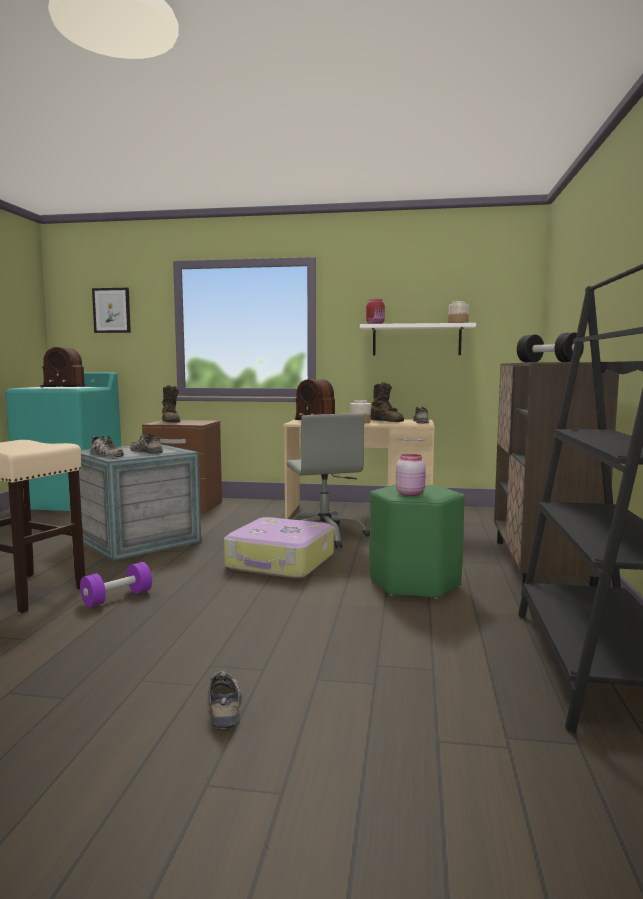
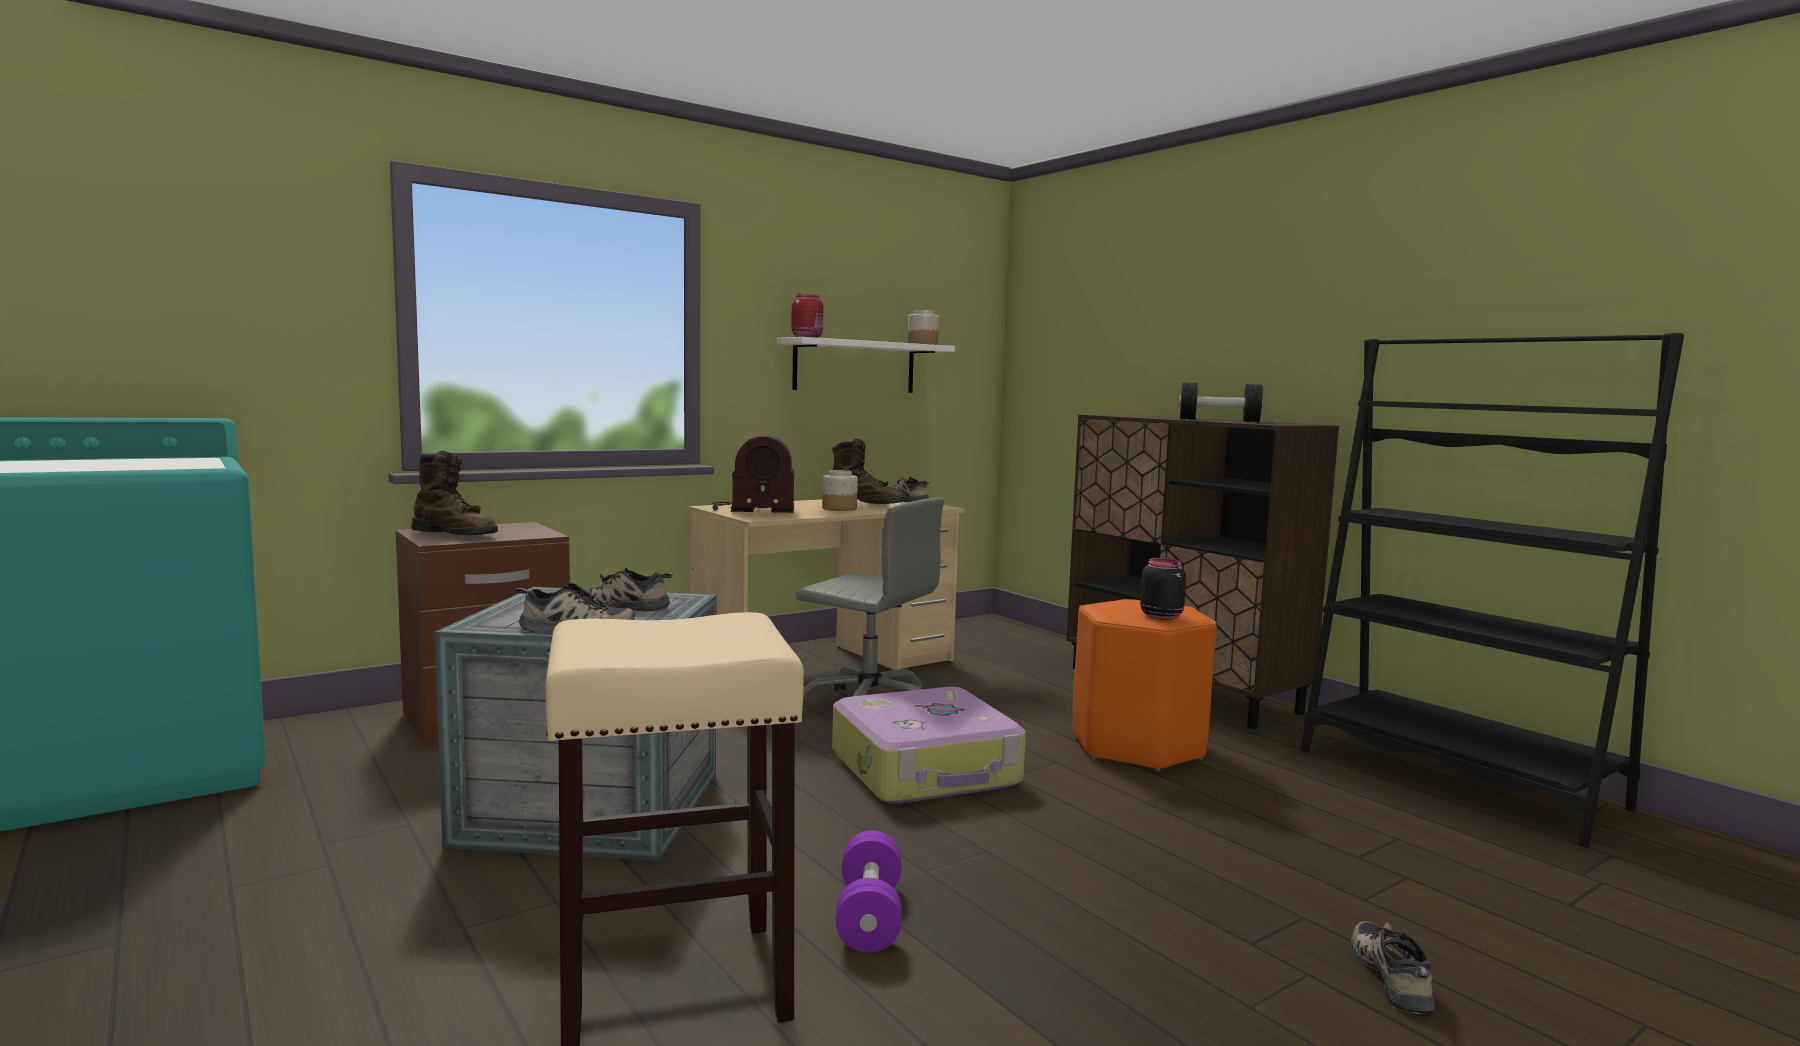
camera: 45 degrees left, 0 degrees up
(63, 387) = (137, 464): radio -> none
(111, 310) = (205, 258): picture -> none
(226, 706) = (1394, 977): shoe -> shoe turned 60 degrees clockwise
(410, 494) = (1160, 616): pink jar -> black jar
(415, 583) = (1137, 746): green stool -> orange stool

